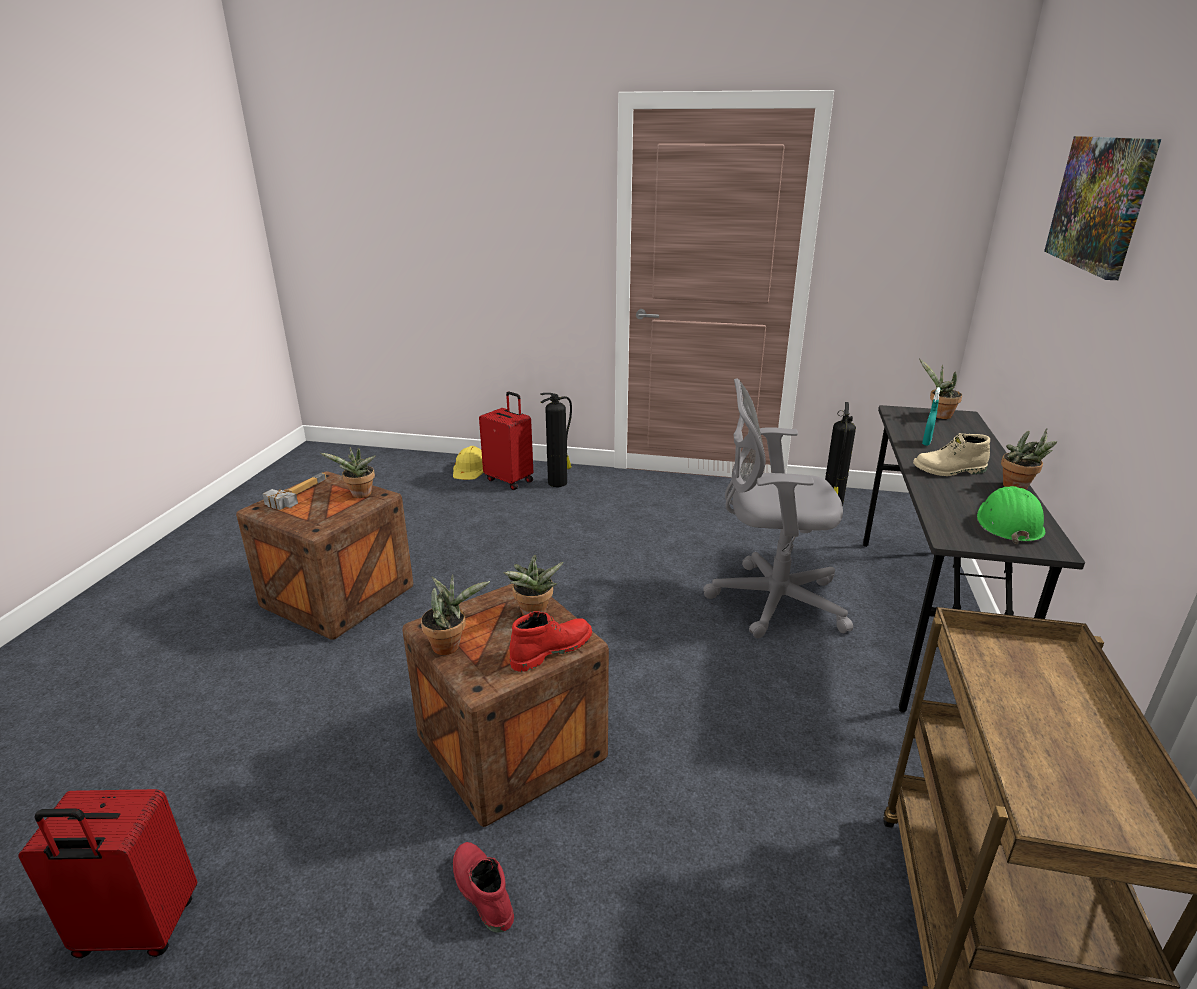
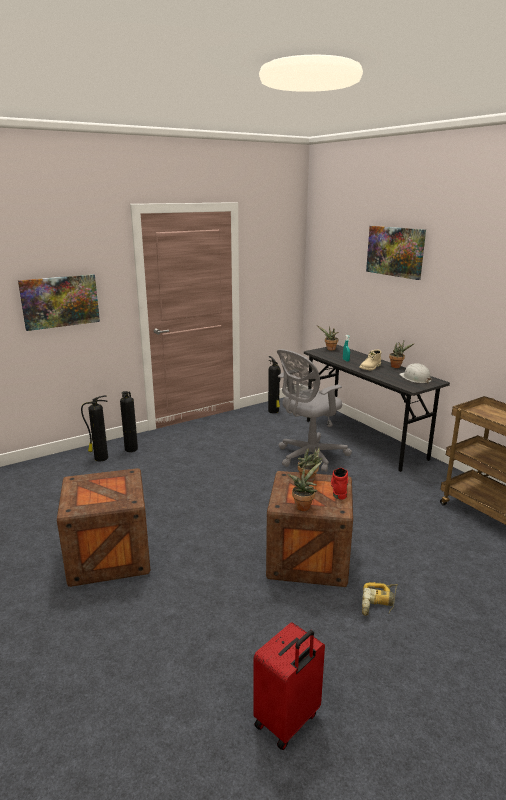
camera: 45 degrees left, 5 degrees down
(295, 494) = (76, 494): hammer -> none
(360, 495) = (119, 477): potted plant -> none
(471, 469) = (63, 462): yellow hard hat -> none
(481, 891) = (378, 603): red boot -> power drill
(499, 242) = (60, 301): none -> picture
(510, 480) = (100, 458): red suitcase -> fire extinguisher
(1008, 523) = (415, 378): green hard hat -> white hard hat

